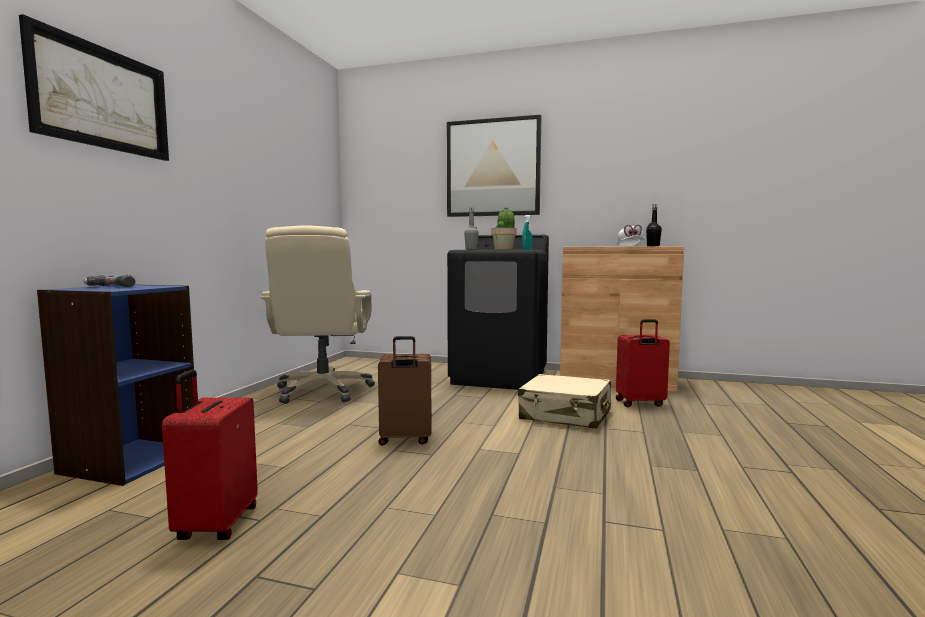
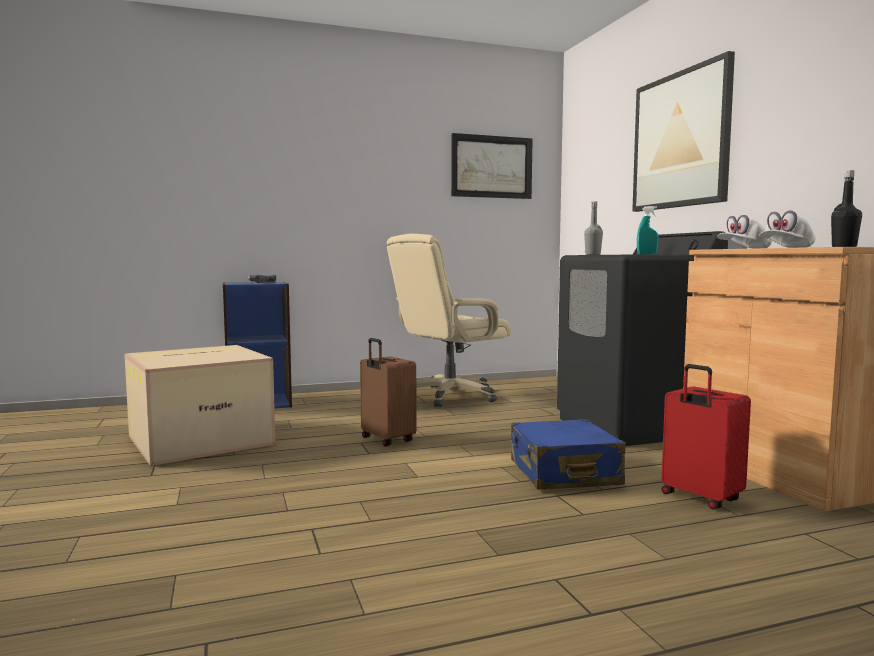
camera: 55 degrees right, 0 degrees up
(102, 98) = (277, 152): picture -> picture (491, 167)
(215, 524) = (202, 439): red suitcase -> cardboard box
(504, 249) = (620, 254): potted plant -> none
(565, 415) = (563, 473): beige suitcase -> blue suitcase
(593, 246) = (744, 248): none -> white cap

